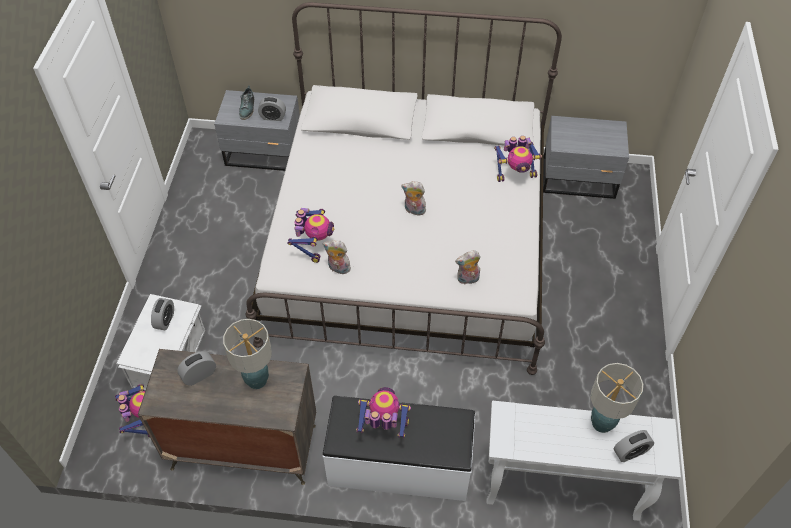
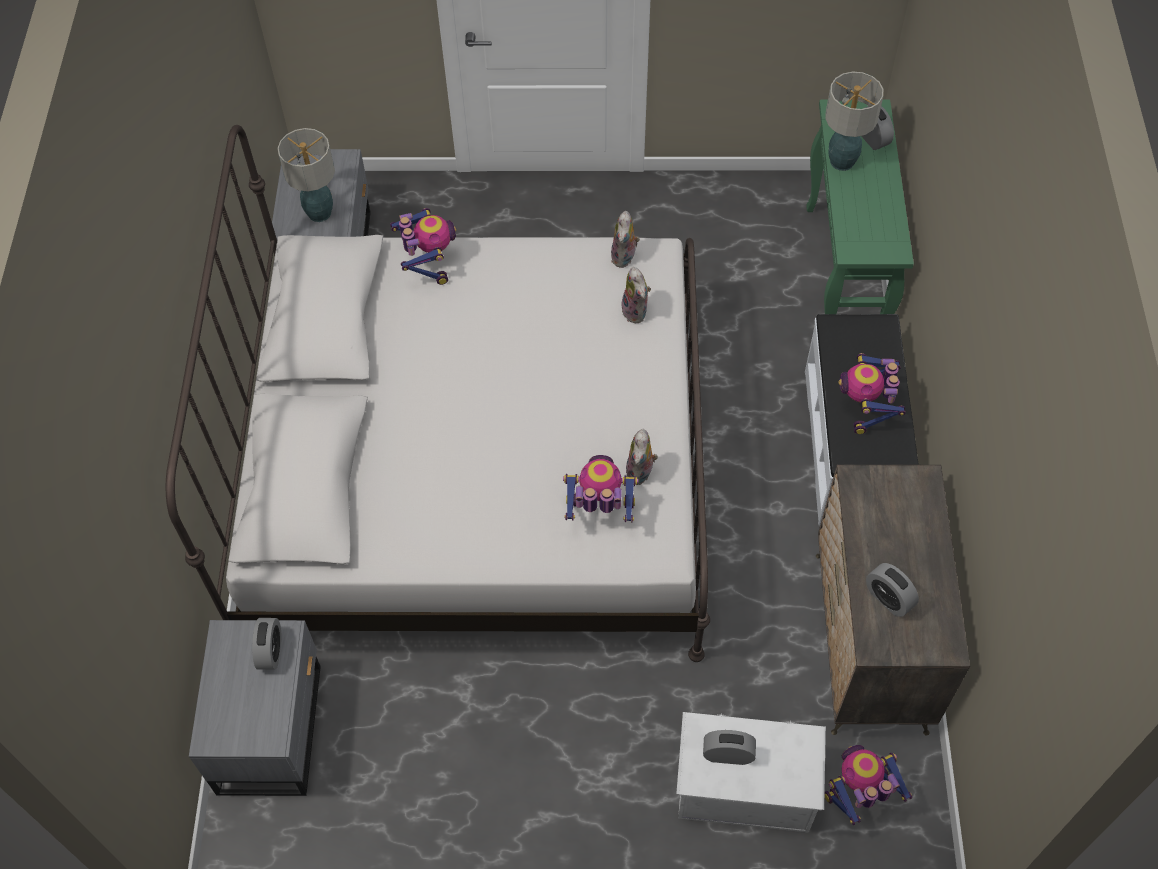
camera: 95 degrees left, 5 degrees up
(247, 108) = (245, 702): shoe -> none
(256, 380) = (878, 523): table lamp -> table lamp (319, 213)
(414, 210) = (514, 386): plush toy -> plush toy (624, 257)
(560, 489) = (843, 277): white console table -> green console table

